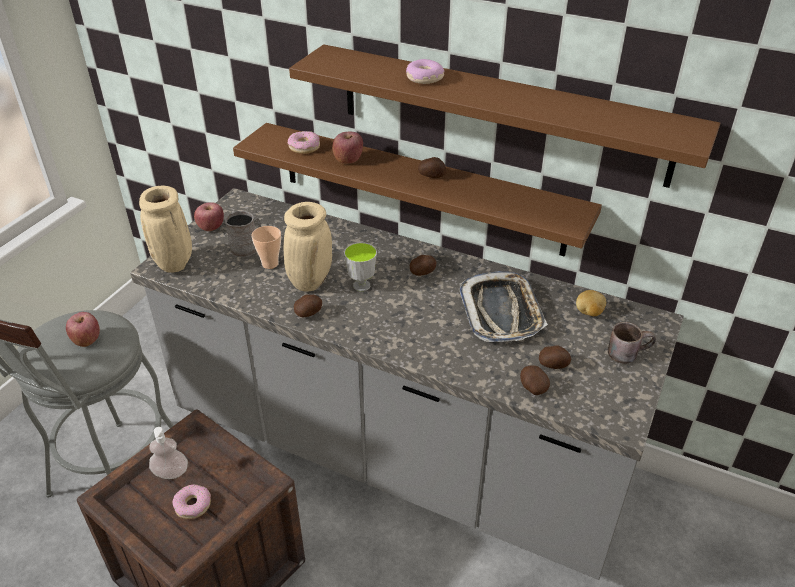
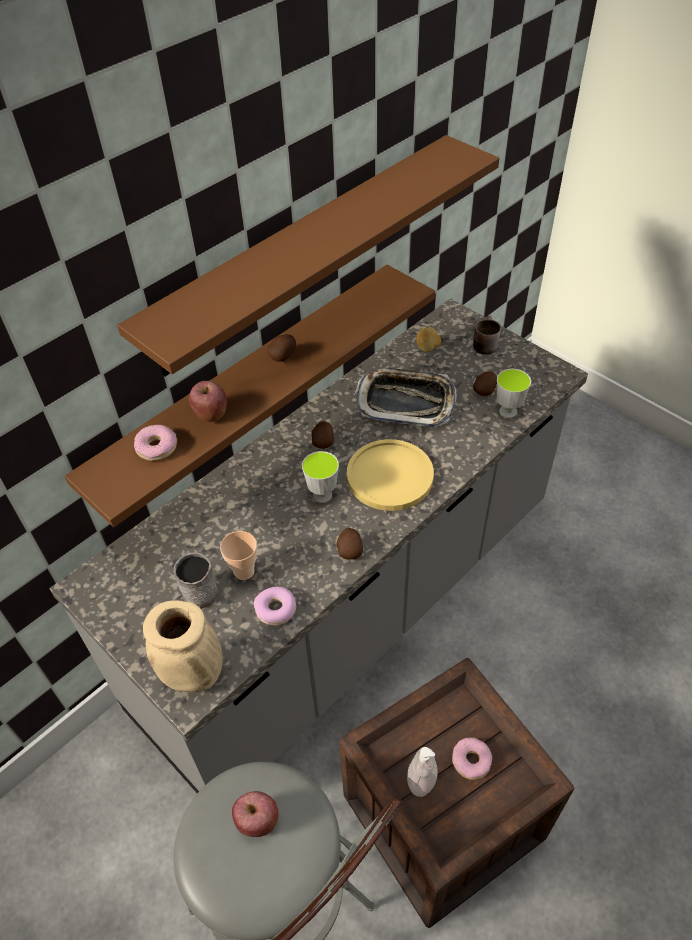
camera: 70 degrees left, 10 degrees up
(211, 227) = (132, 625): apple -> none
(310, 281) = (294, 538): beige vase -> none
(401, 320) = (390, 476): none -> yellow plate
(424, 78) = (269, 266): donut -> donut (276, 610)
(532, 388) = (508, 411): potato -> cup

